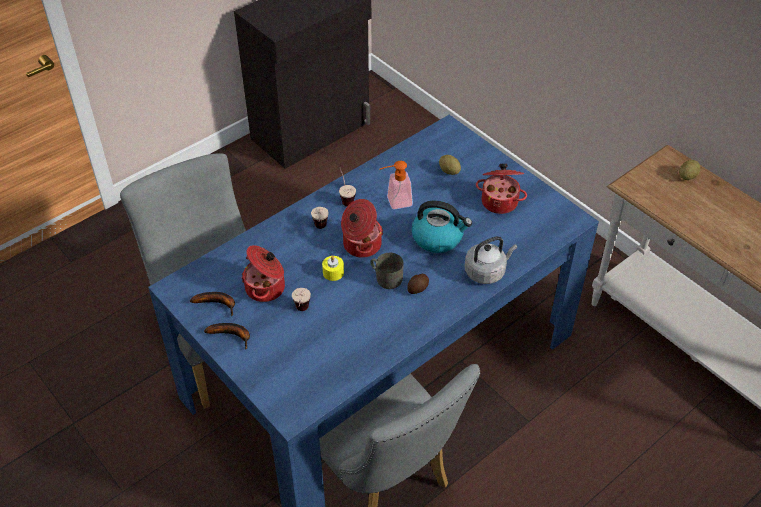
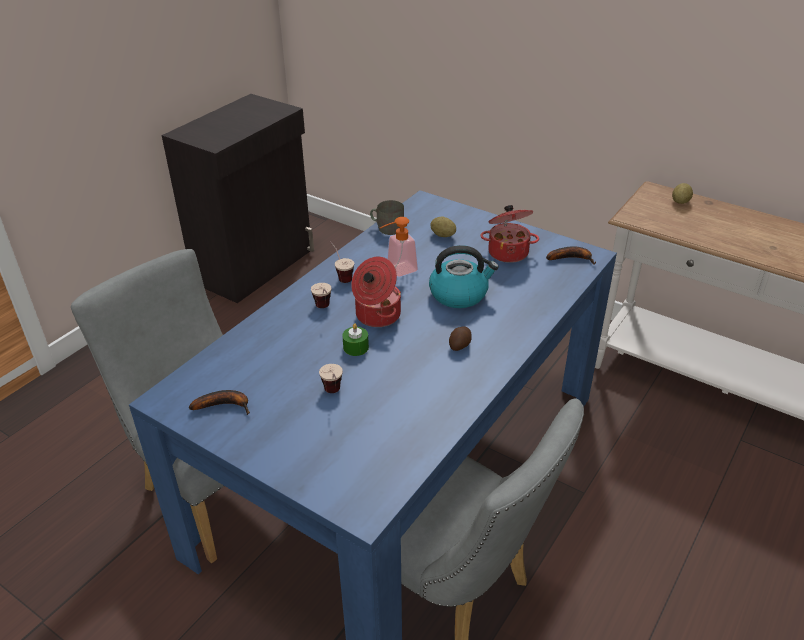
camera: 15 degrees left, 10 degrees down
(232, 335) = (255, 436): banana -> banana (572, 258)
(266, 288) = (281, 377): cooking pot -> none
(333, 272) = (356, 347): yellow candle -> green candle
(386, 277) = (419, 341): grey mug -> grey mug (387, 227)
(486, 272) = (527, 316): grey kettle -> none

